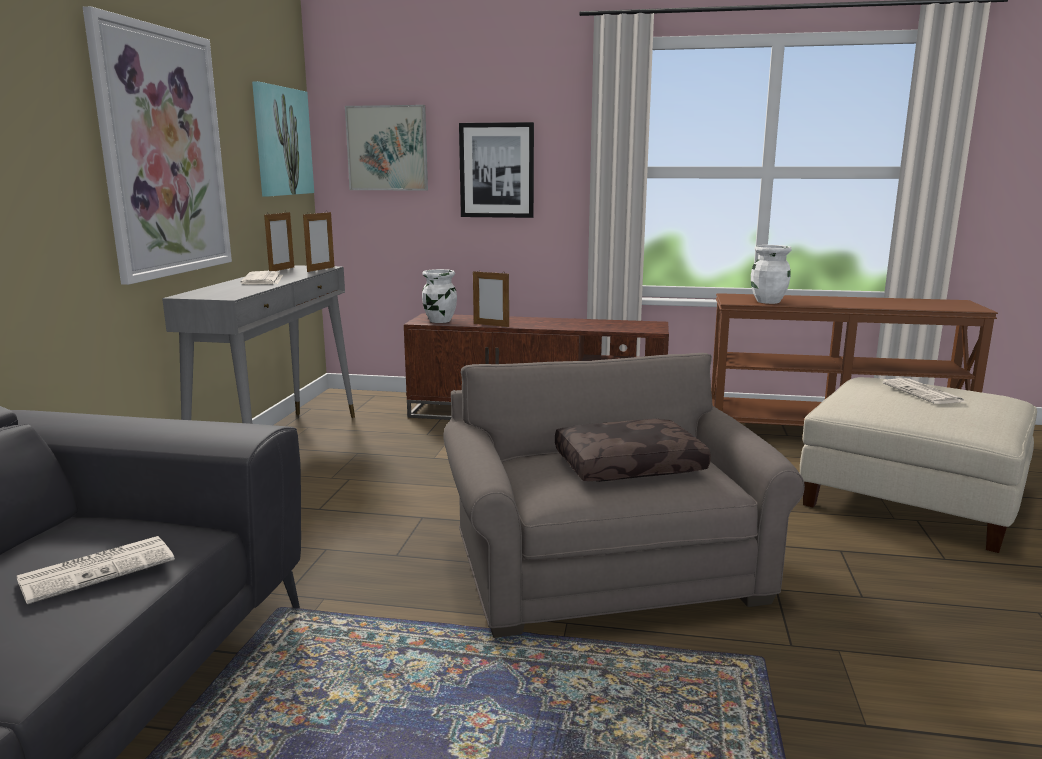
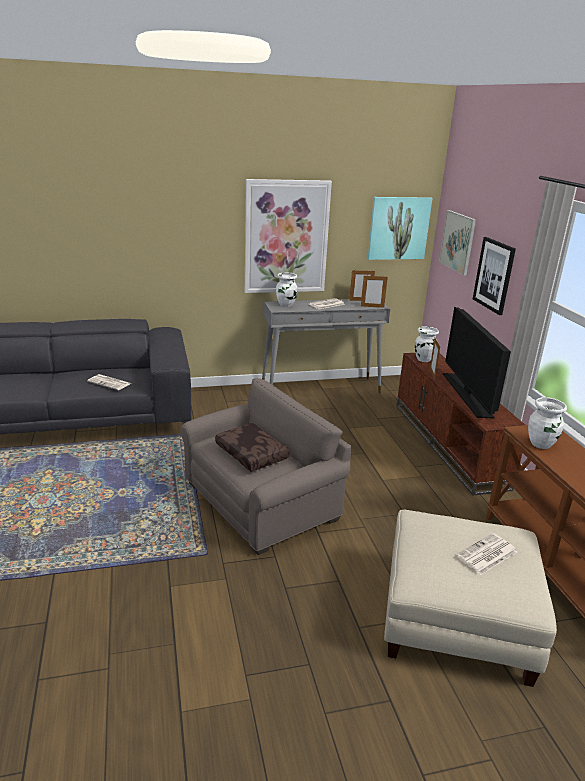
camera: 65 degrees right, 10 degrees up
(214, 291) = (286, 305): none -> white vase
(568, 324) = (467, 395): none -> television

